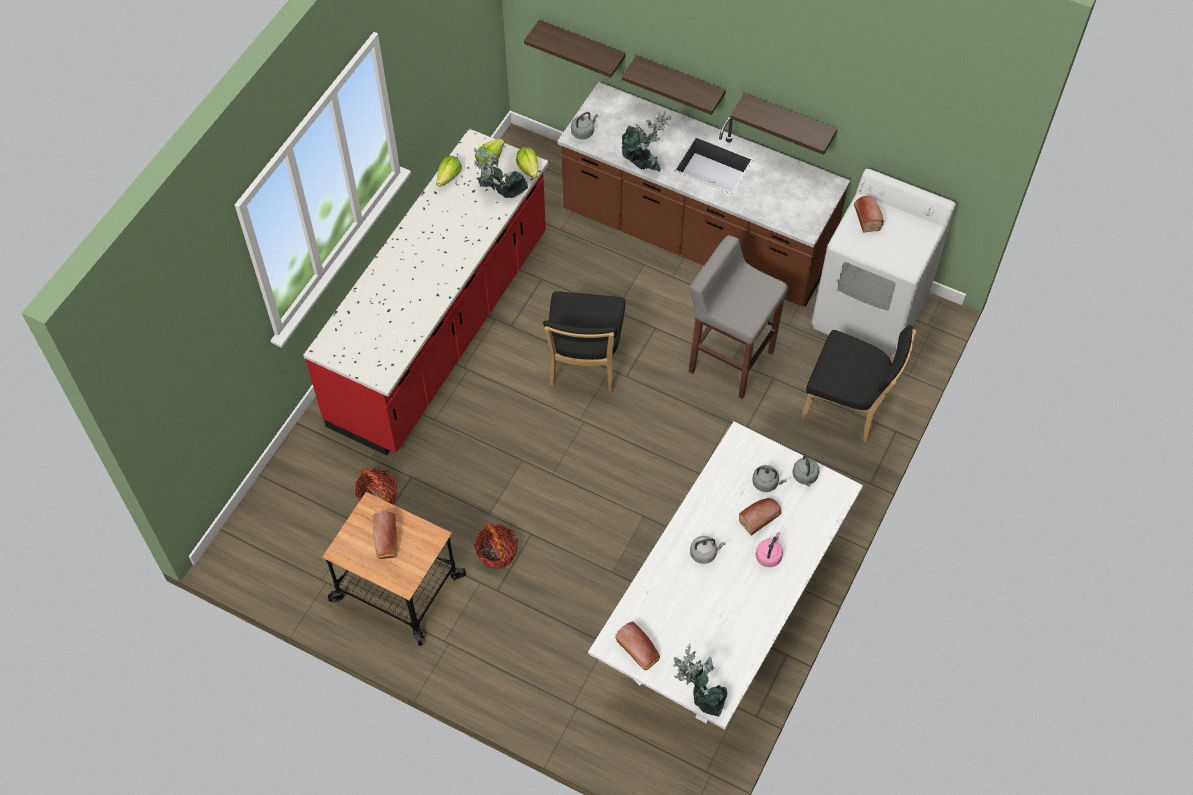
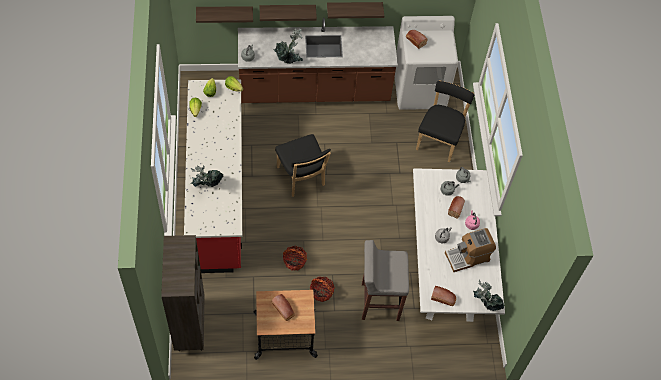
camera: 35 degrees left, 0 degrees up
(271, 504) = (189, 327): none -> brown bookcase
(377, 496) = (242, 295): basket -> basket (294, 261)
(499, 195) = (228, 107): potted plant -> potted plant (206, 186)
(726, 605) = (468, 257): none -> coffee machine
(730, 361) = (370, 143): grey stool -> grey stool (379, 302)
(848, 407) = (440, 140): black chair -> black chair turned 60 degrees counterclockwise

